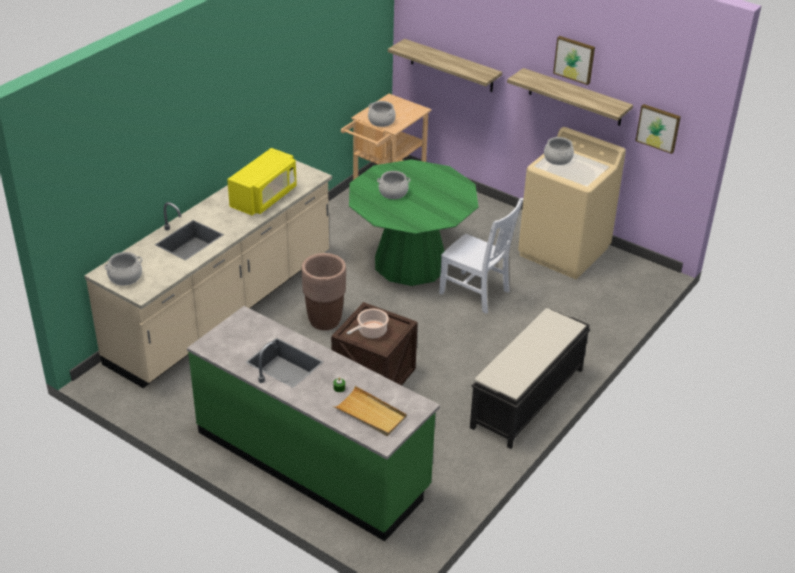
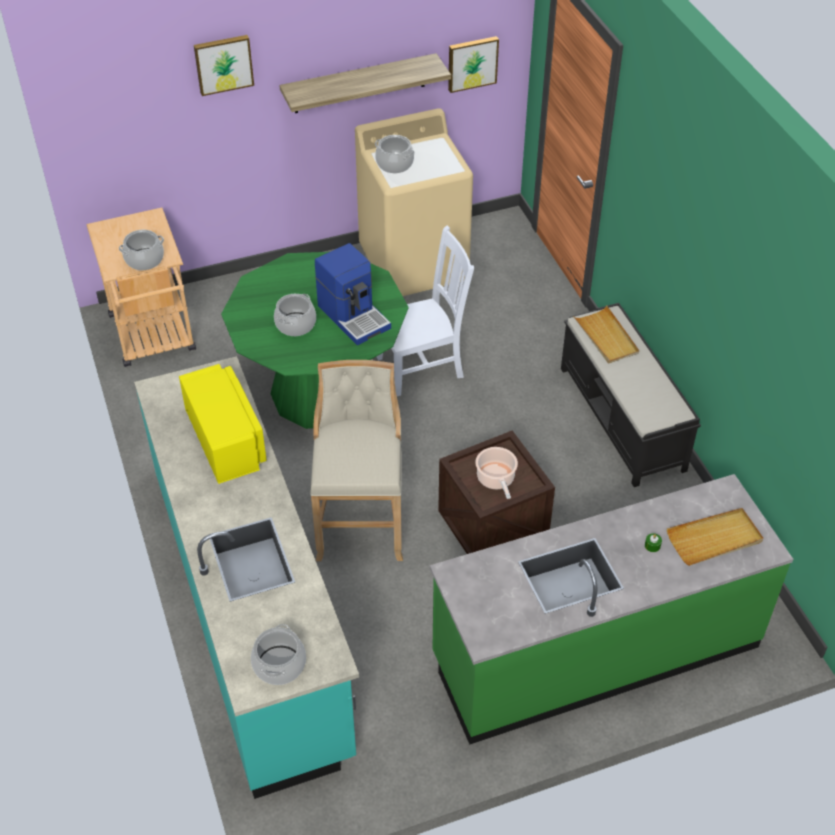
camera: 55 degrees left, 10 degrees up
(223, 309) = (252, 610): beige counter -> turquoise counter
(325, 321) = (361, 521): brown planter -> beige stool
(424, 209) = (354, 316): none -> coffee machine
(451, 66) = (169, 137): shelf -> none
(547, 330) = (606, 337): none -> beige tray
(574, 59) = (350, 38): picture -> picture (223, 64)

